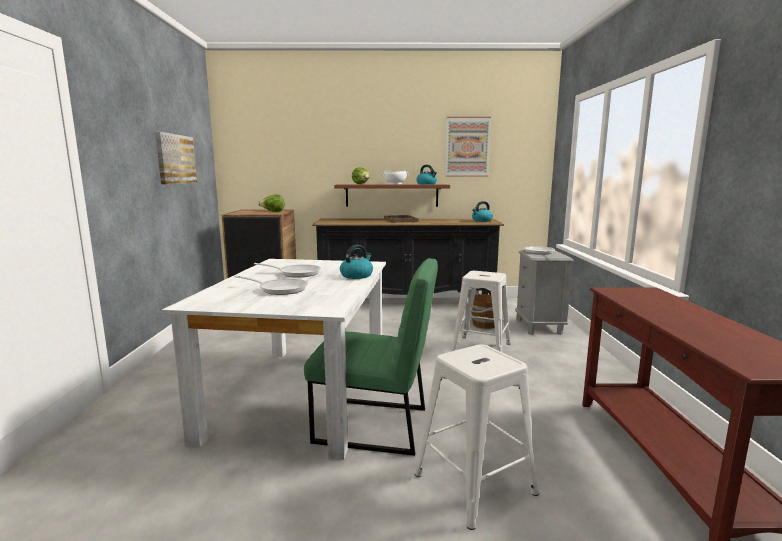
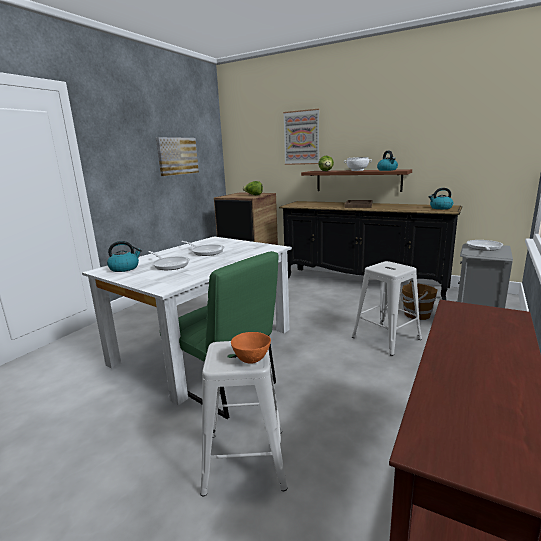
camera: 30 degrees right, 5 degrees up
(357, 275) = (242, 258): kettle -> kettle (124, 268)
(467, 147) = (437, 129): picture -> picture (301, 137)
(502, 360) = (252, 360): none -> orange bowl

